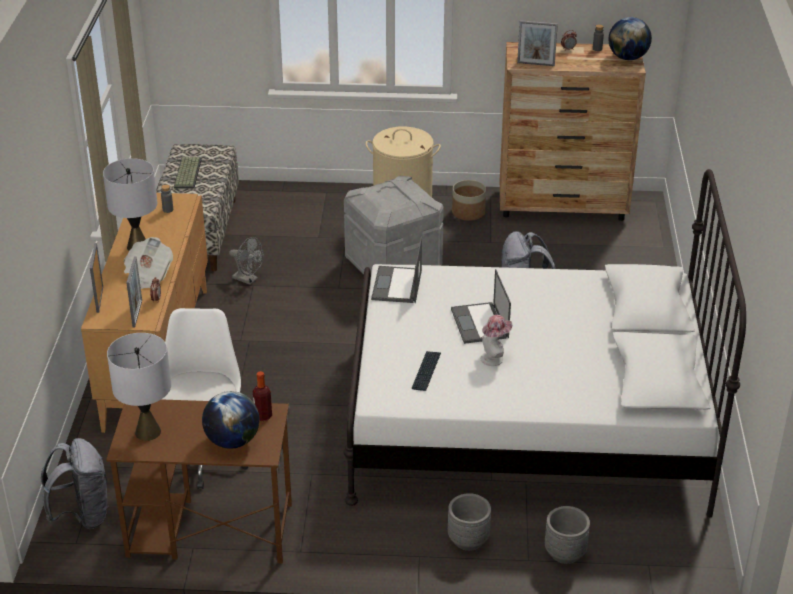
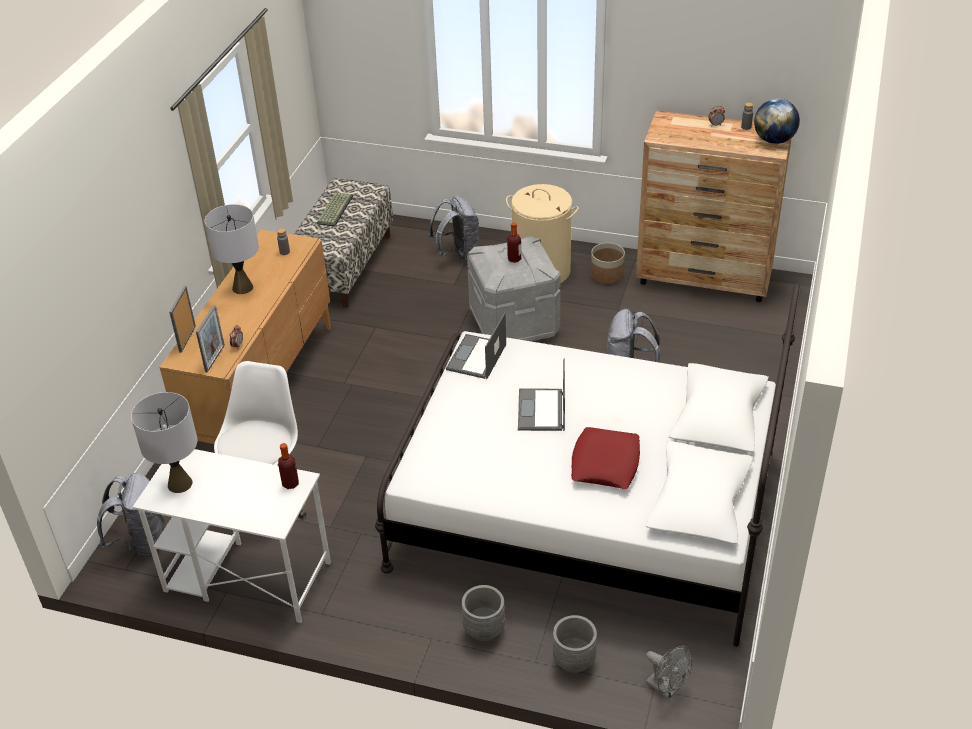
camera: 15 degrees right, 5 degrees up
(147, 276) = (239, 320): newspaper -> none
(208, 530) = (246, 577): brown desk -> white desk
(232, 441) = (252, 506): globe -> none
(248, 279) = (373, 320): grey fan -> grey fan (666, 689)
(313, 210) = (458, 255): none -> grey backpack
(395, 197) = (514, 259): none -> bottle
(426, 371) = (469, 456): keyboard -> none
(494, 358) = (542, 450): hat -> none
(535, 64) = (675, 138): picture frame -> none
(559, 361) = (605, 464): none -> red pillow

